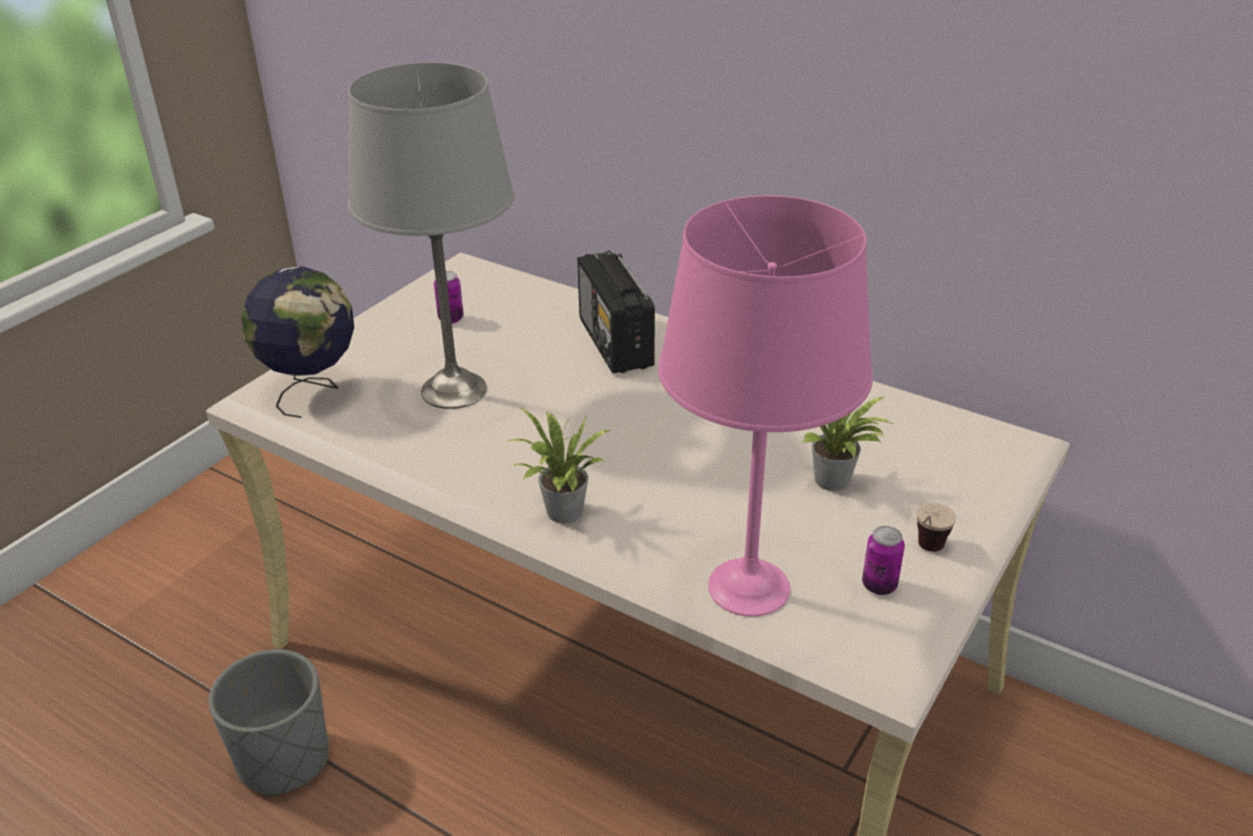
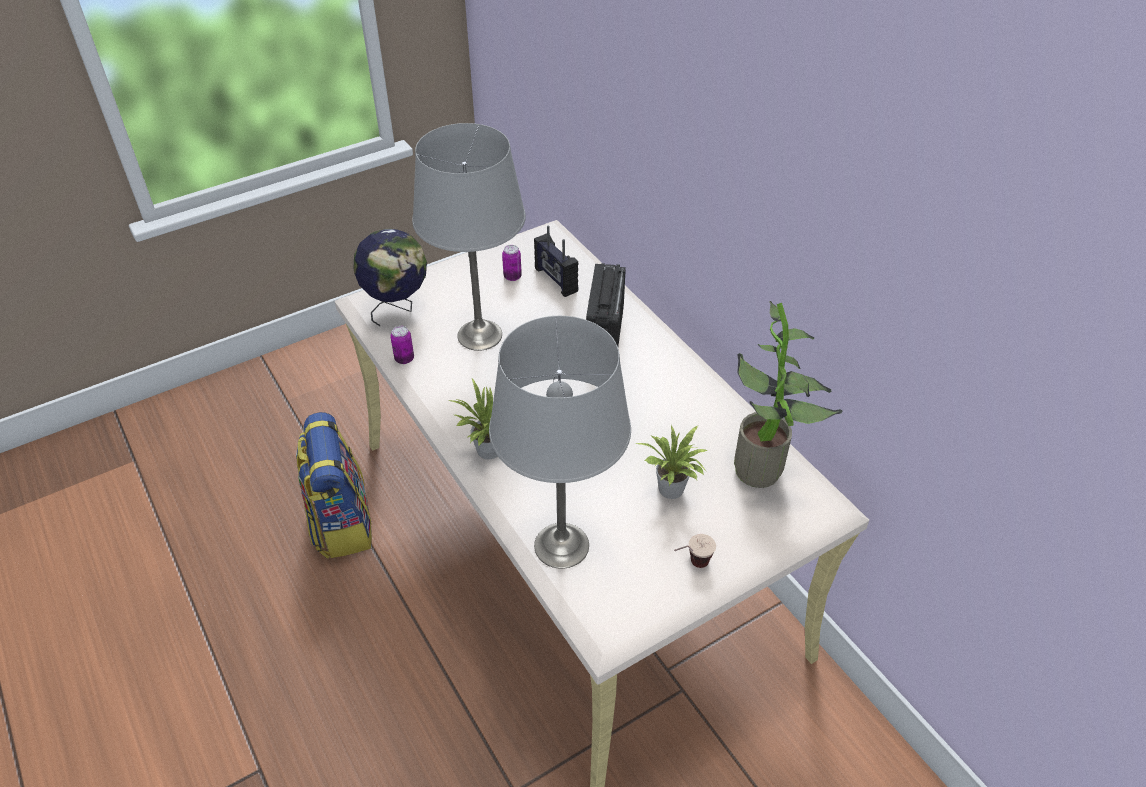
camera: 25 degrees right, 10 degrees up
(283, 760) = (341, 523): grey planter -> backpack
(510, 308) = (555, 280): none -> radio
(750, 588) = (562, 546): pink table lamp -> grey table lamp
(879, 585) = (642, 576): can -> can (404, 359)
(922, 426) = (765, 470): none -> potted plant

